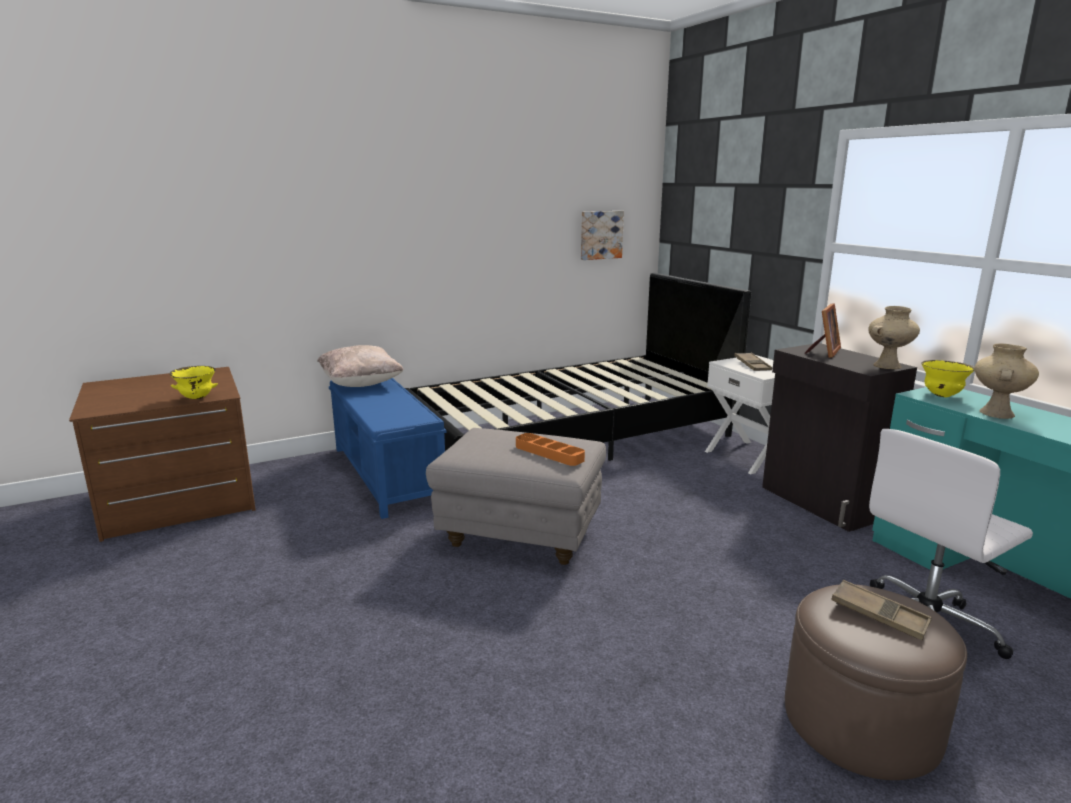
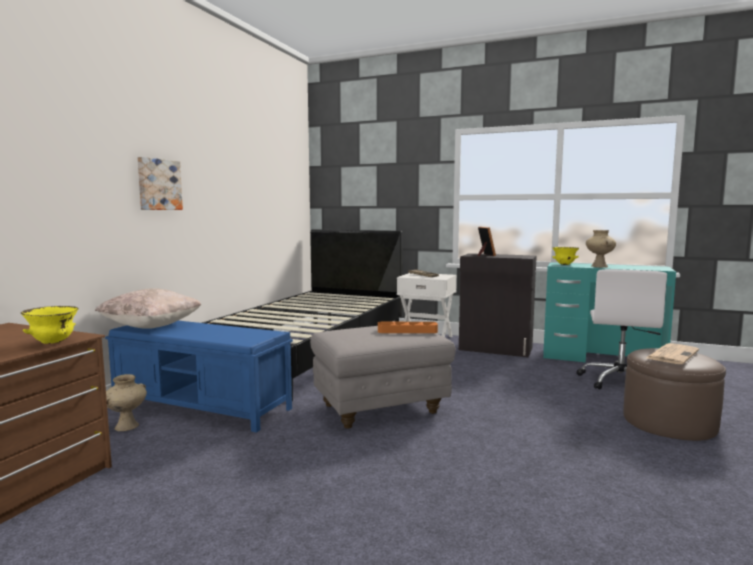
camera: 40 degrees left, 10 degrees down
(600, 235) = (282, 200): picture -> picture (158, 184)
(879, 615) = (672, 354): brown tray -> newspaper
(887, 366) = (526, 256): beige vase -> beige vase (126, 427)

